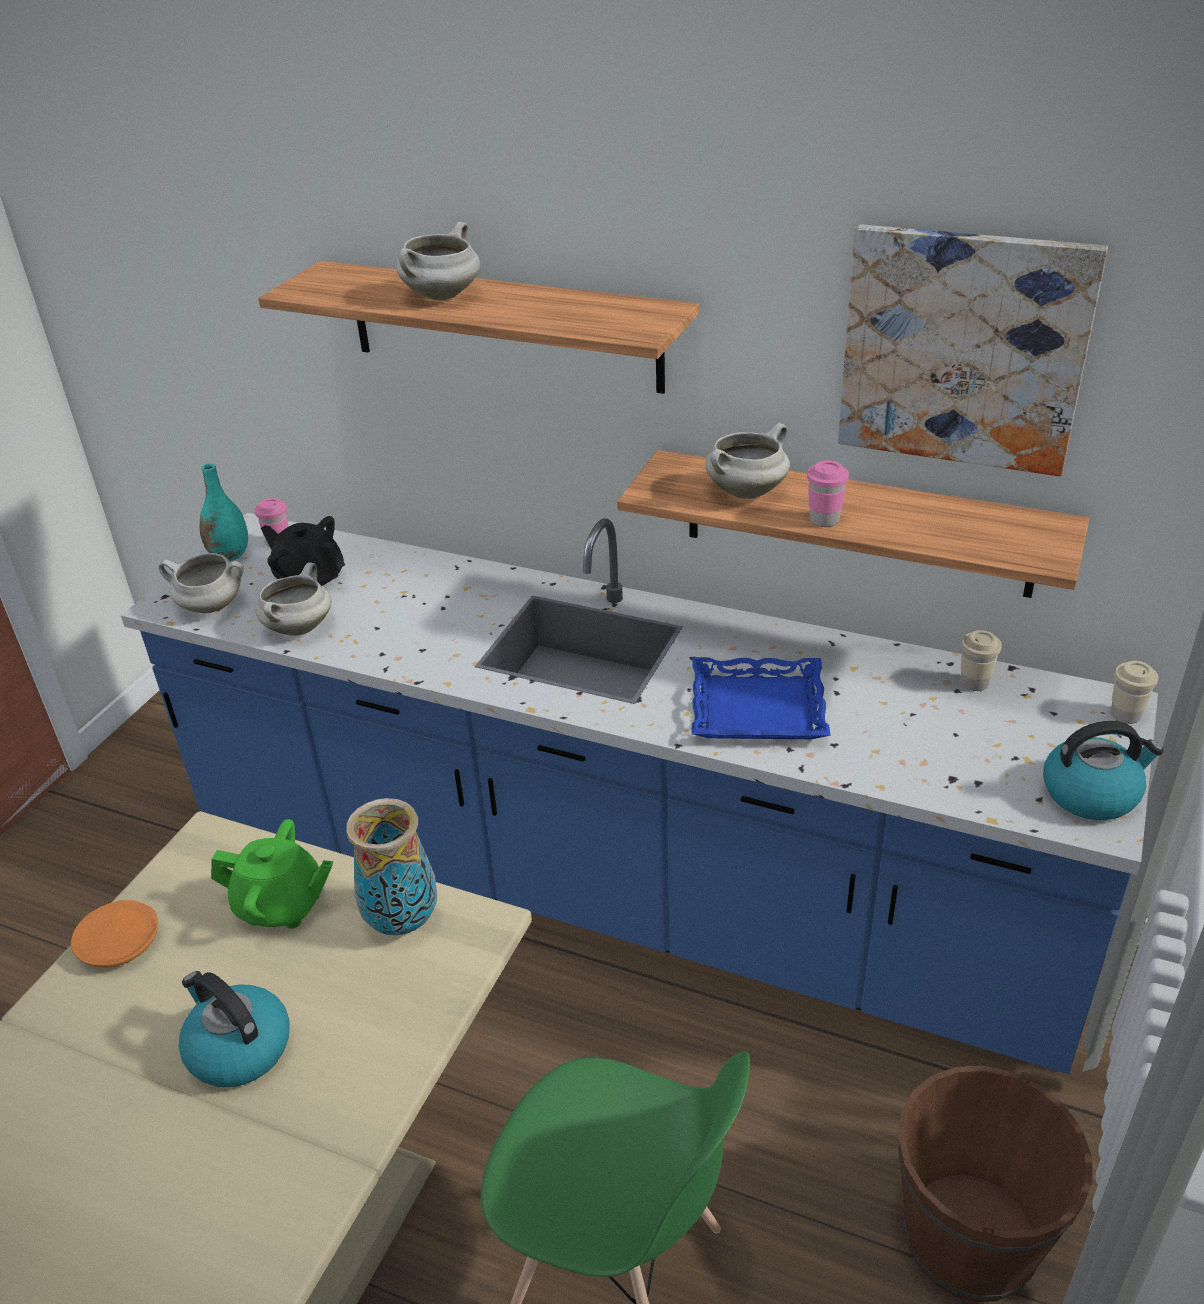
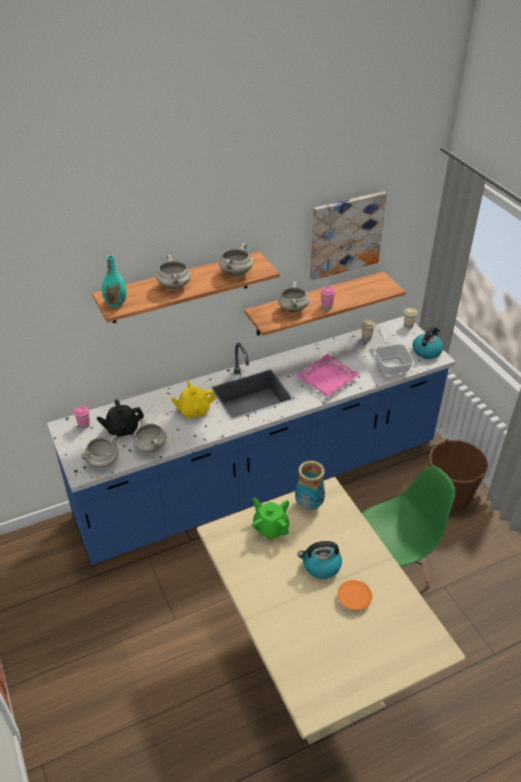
camera: 50 degrees left, 5 degrees up
(120, 943) = (243, 574): orange plate -> orange plate (354, 598)
(230, 555) = (73, 441): turquoise vase -> turquoise vase (116, 303)
(281, 906) = (270, 528): green teapot -> green teapot turned 90 degrees counterclockwise
(445, 616) = (194, 411): none -> yellow teapot
(580, 317) = (236, 273): none -> white cooking pot
(758, 707) = (327, 379): blue tray -> pink tray
(952, 765) = (391, 363): none -> frying pan

